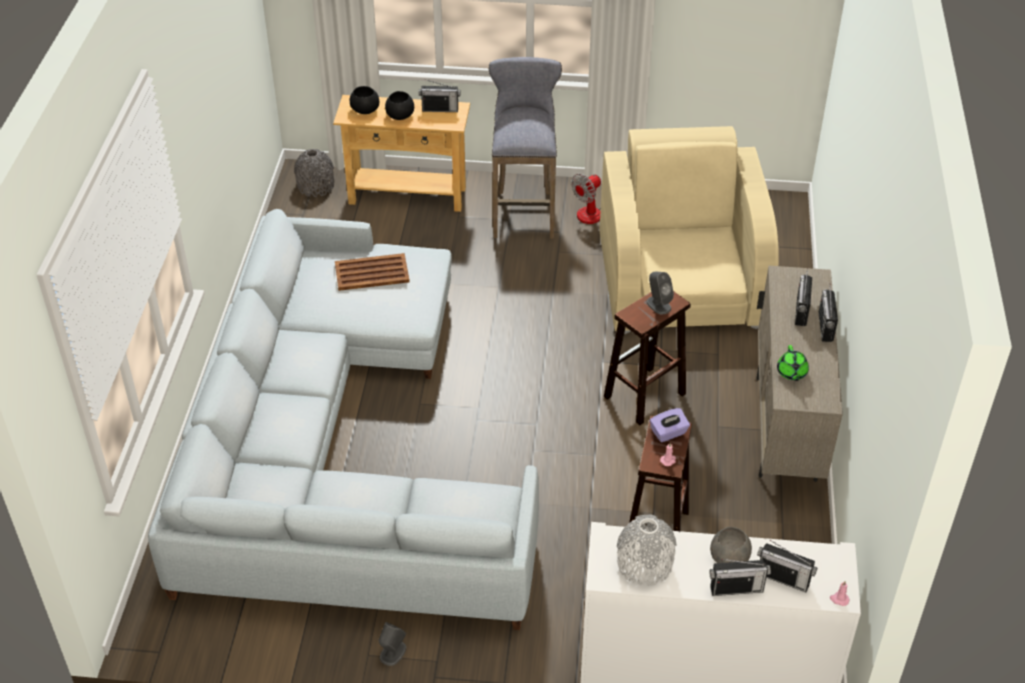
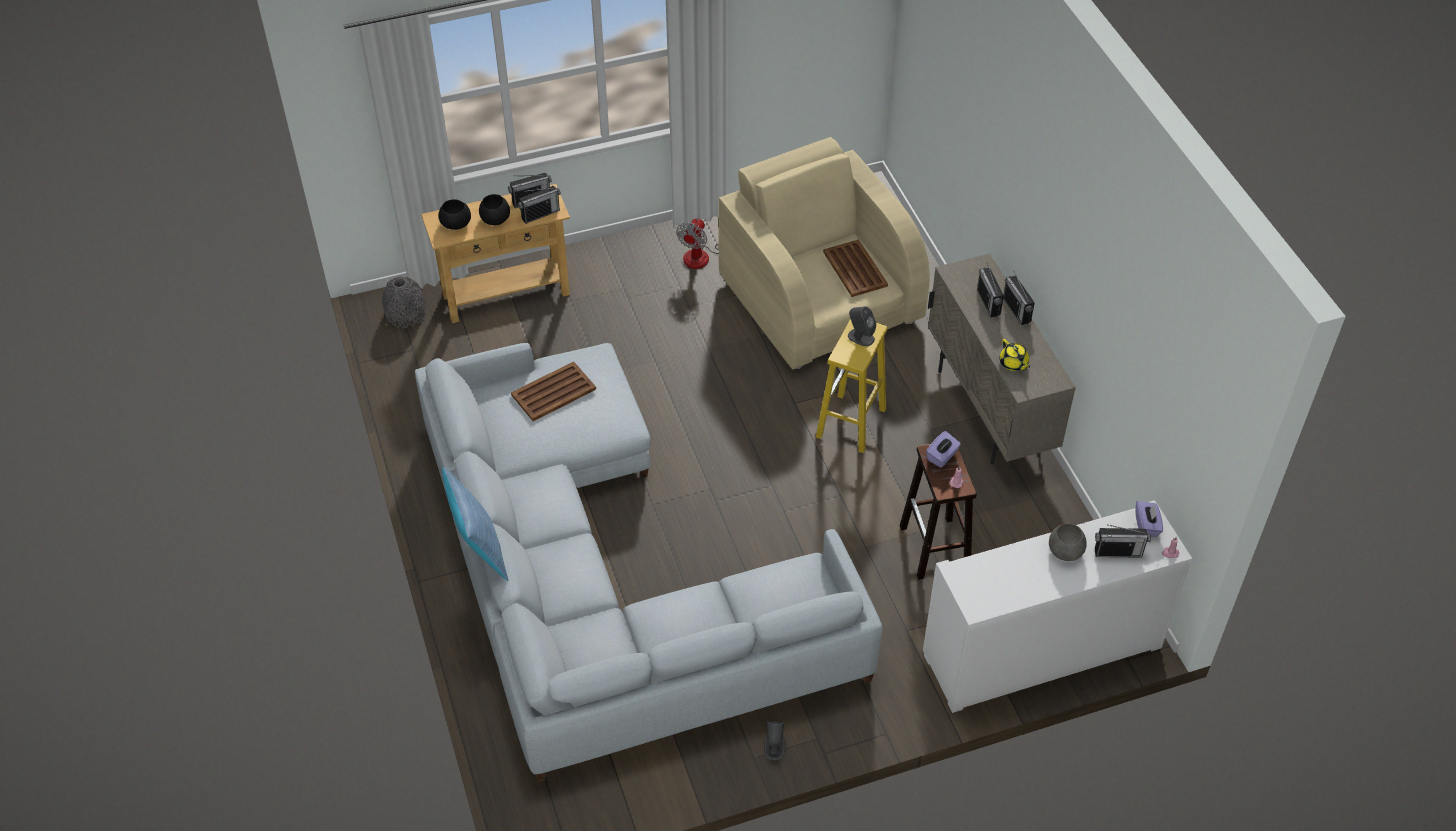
camera: 25 degrees left, 5 degrees up
(203, 370) = (479, 550): none -> pillow
(523, 211) = (631, 275): grey stool -> none
(644, 396) = (851, 424): brown stool -> yellow stool
(644, 564) = (1002, 583): grey vase -> none
(711, 257) = (855, 269): none -> brown tray
(736, 588) = (1087, 575): radio -> radio (540, 214)
(791, 373) = (1013, 363): green teapot -> yellow teapot
(830, 564) = (1146, 526): none -> purple tissue box

